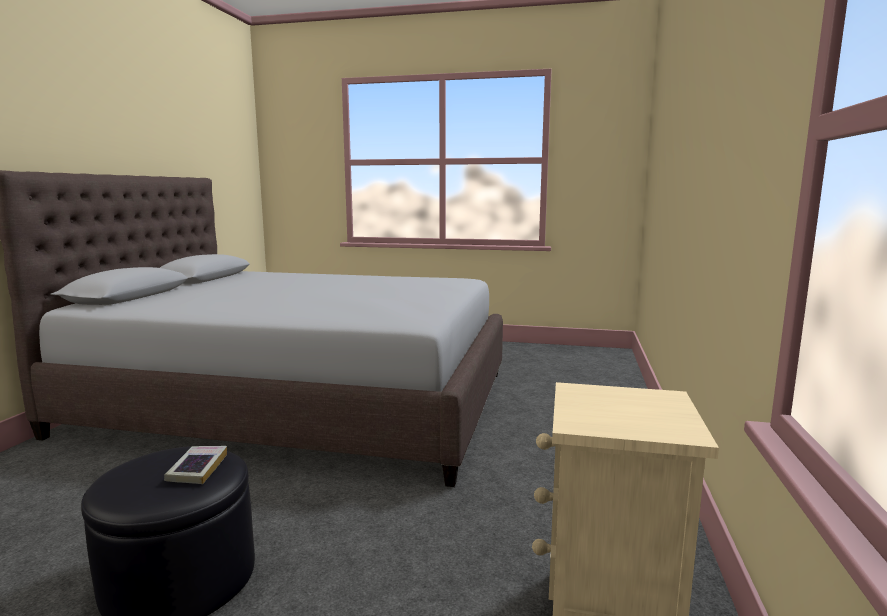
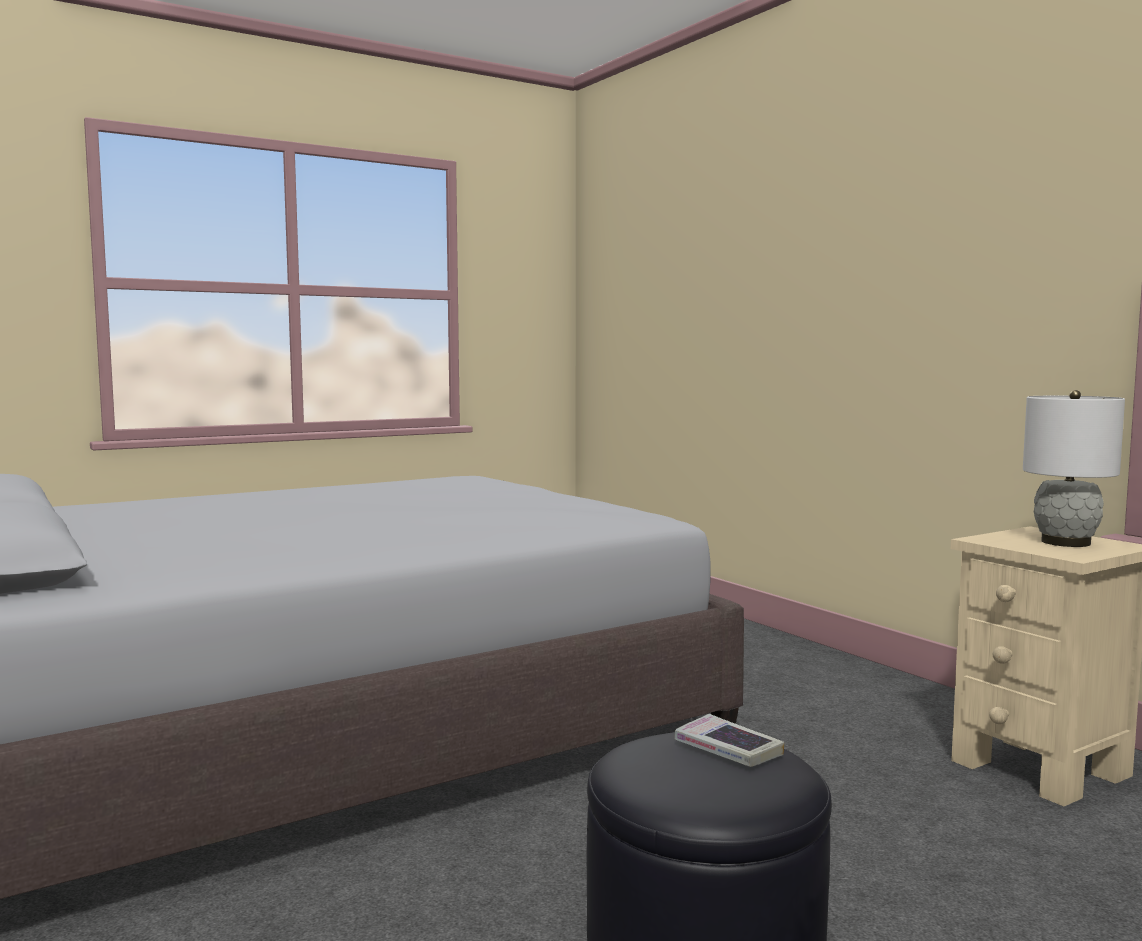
camera: 45 degrees left, 5 degrees down
(635, 413) = (1066, 542): none -> white table lamp

